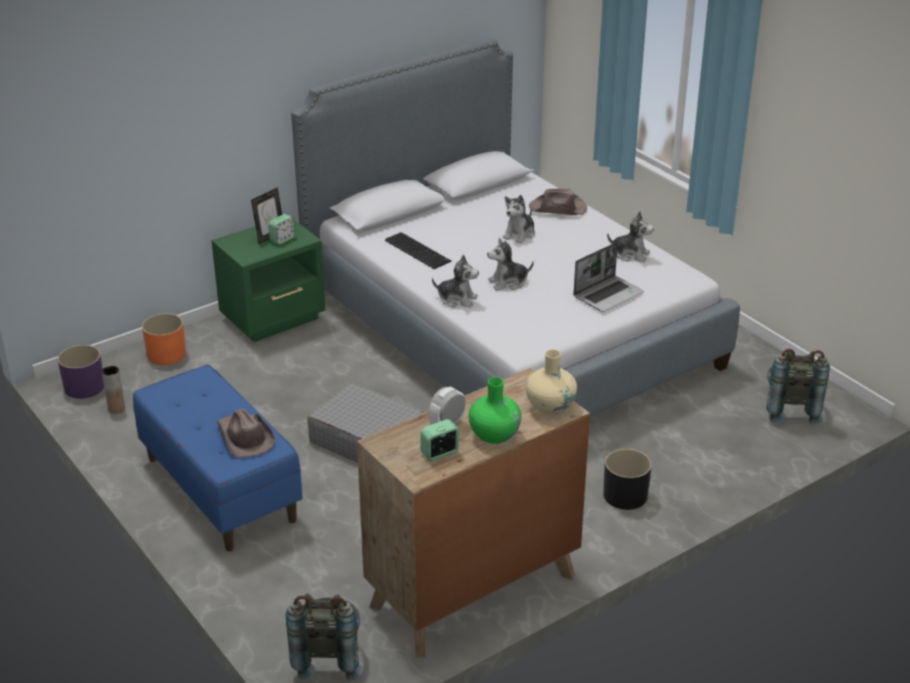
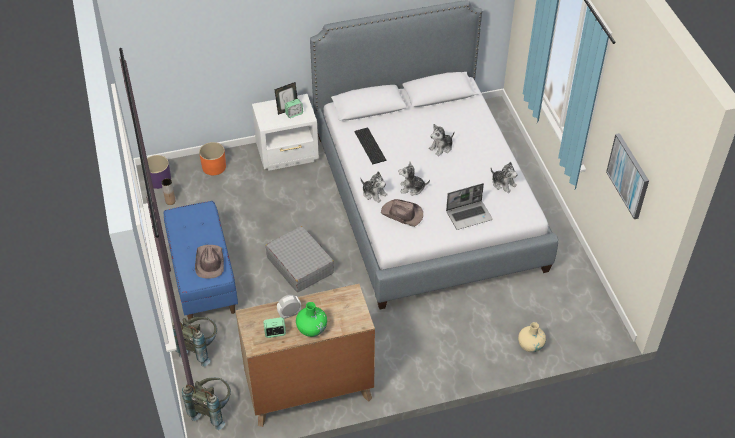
camera: 20 degrees right, 15 degrees up
(275, 318) = (288, 155): green nightstand -> white nightstand
(550, 406) = (354, 316): beige vase -> beige vase (530, 345)
(558, 209) = (478, 131): brown hat -> brown hat (402, 214)
(625, 495) = (431, 351): black planter -> none
(790, 409) = (571, 316): grey backpack -> grey backpack (199, 348)
(834, 159) = (628, 175): none -> picture

